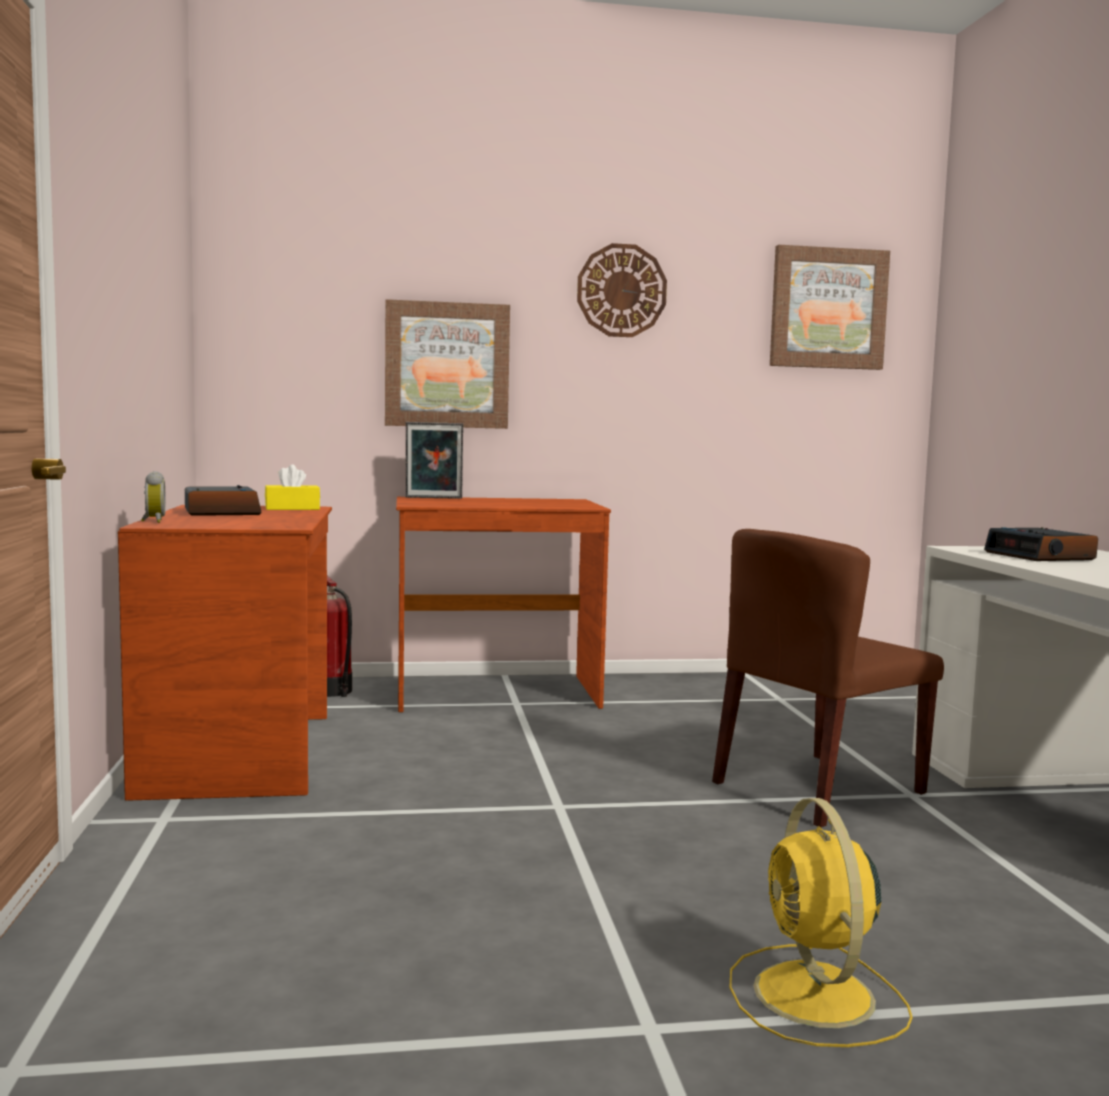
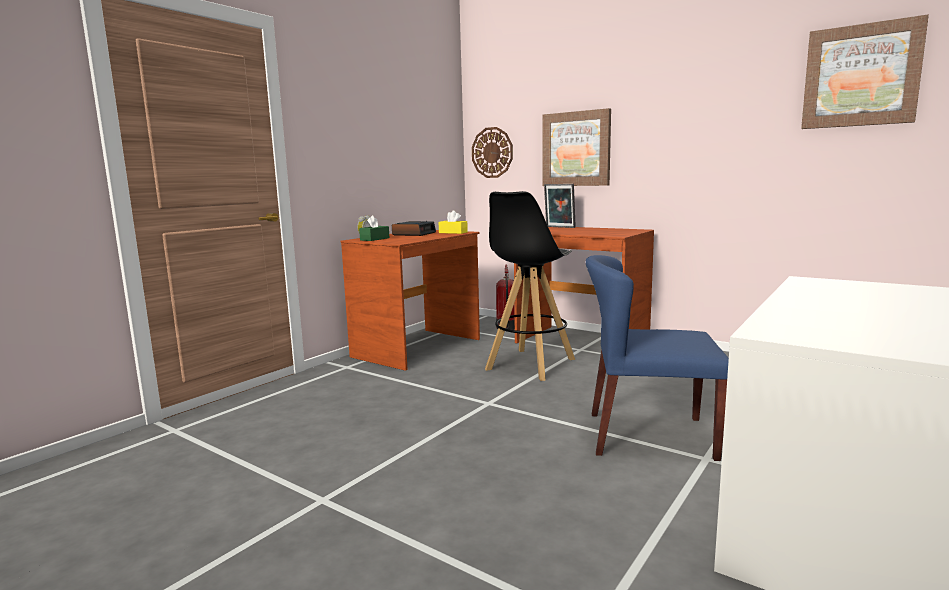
camera: 45 degrees right, 5 degrees up
(195, 523) = (374, 239): none -> green tissue box
(493, 738) = (530, 364): none -> black stool
(621, 291) = (684, 88): wall clock -> wall clock (492, 152)
(816, 997) = (402, 522): yellow fan -> none
(818, 788) = (648, 435): brown chair -> blue chair
(1040, 556) = (850, 292): alarm clock -> none

